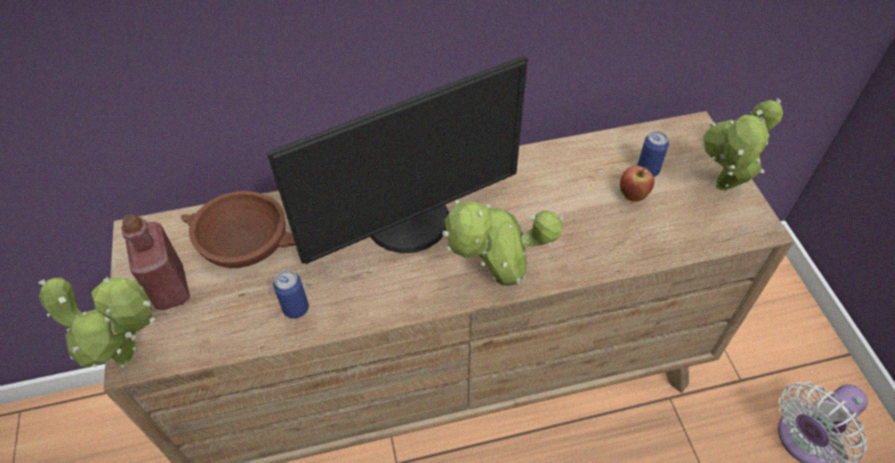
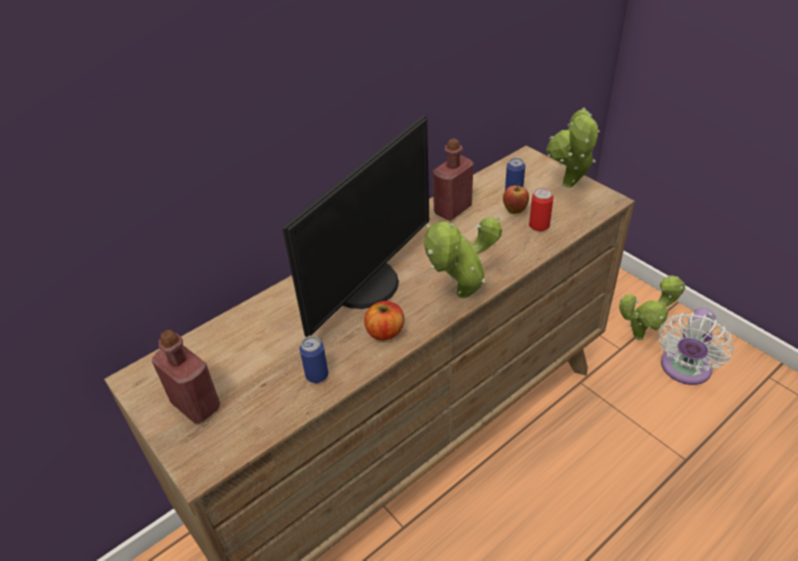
camera: 25 degrees left, 10 degrees down
(132, 358) = (198, 468): potted plant -> potted plant (642, 335)
(244, 245) = (239, 350): brown bowl -> none
(392, 289) = (385, 332): none -> apple
(562, 165) = (452, 210): none -> red bottle
(649, 227) = (539, 225): none -> can

